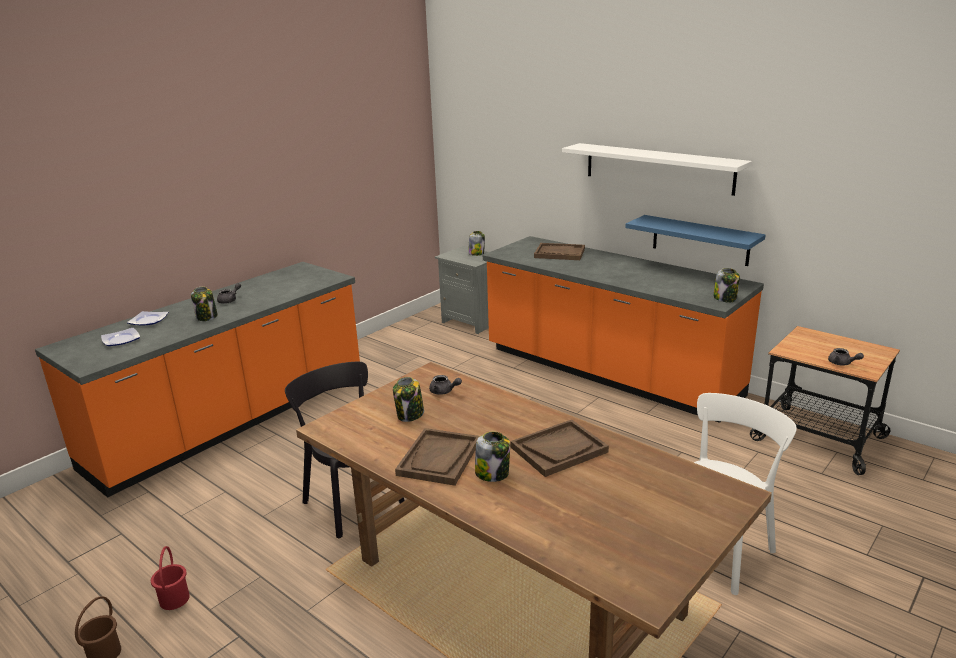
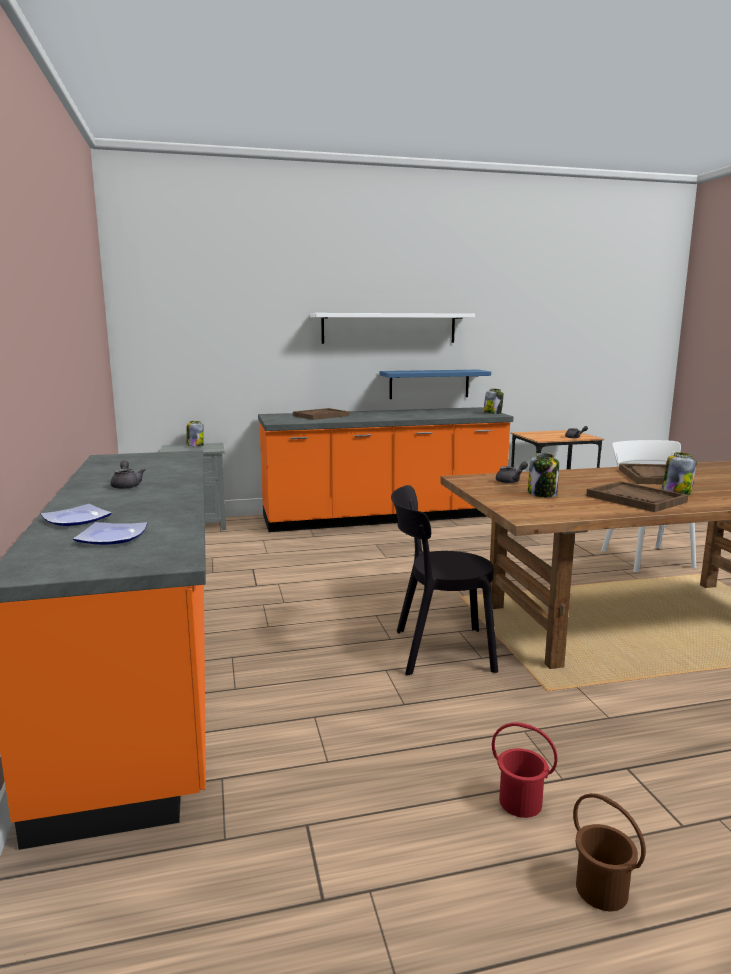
camera: 55 degrees left, 10 degrees down
(207, 317) = (155, 498): jar -> none

